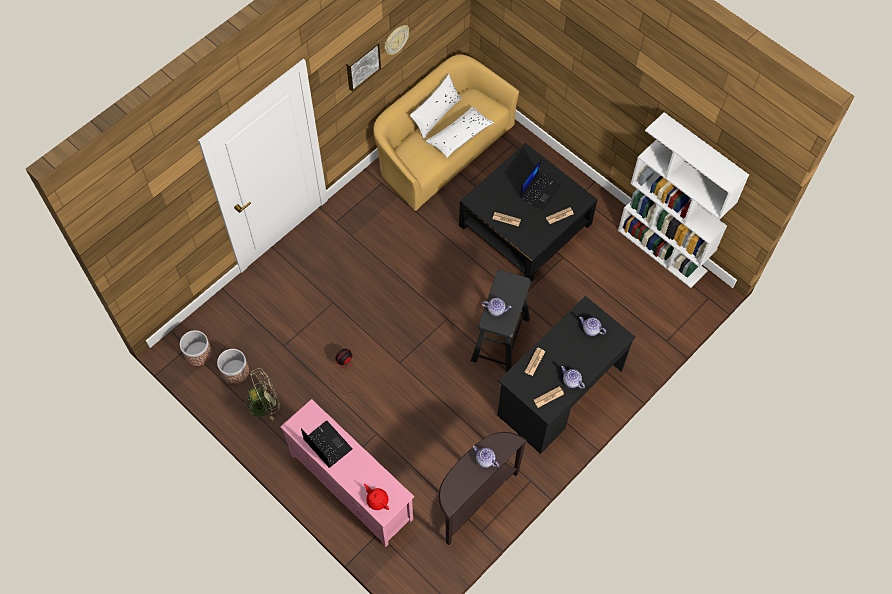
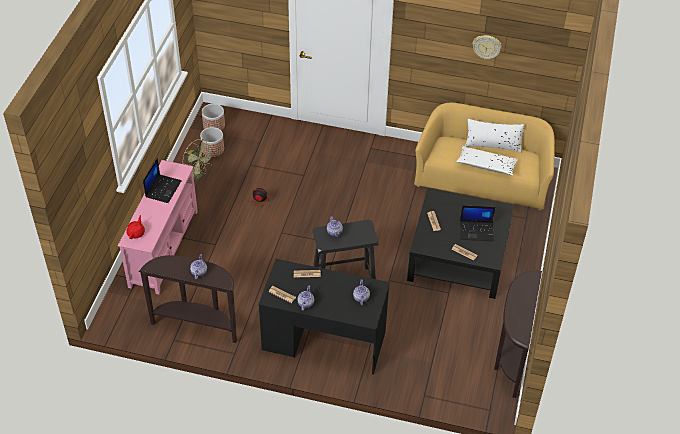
camera: 60 degrees right, 15 degrees down
(362, 64) = (447, 38): picture -> none
(662, 250) = (510, 358): white bookcase -> brown console table

